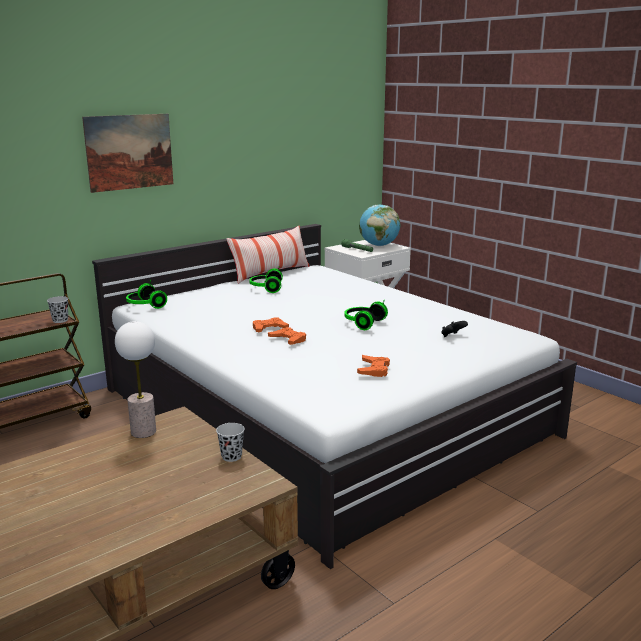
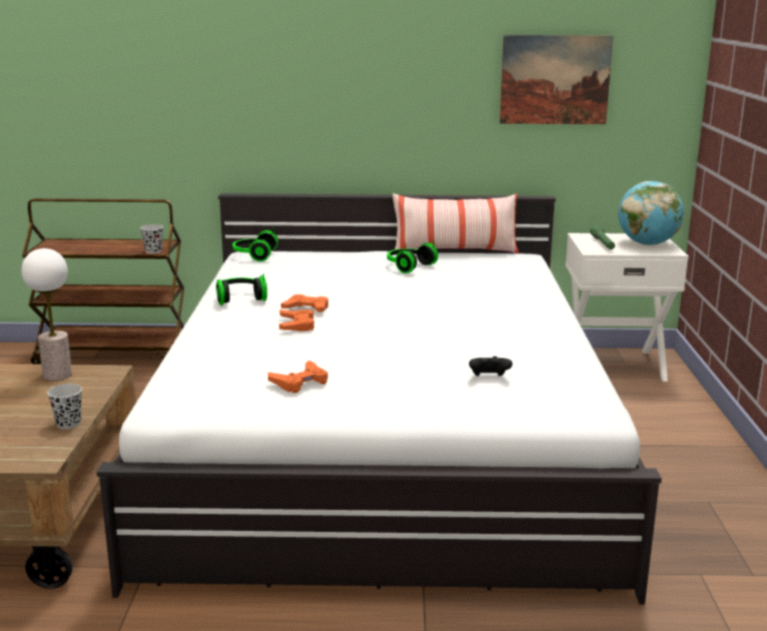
camera: 40 degrees right, 0 degrees up
(129, 152) = (278, 71): picture -> picture (555, 80)
(362, 323) = (418, 331): headphones -> headphones (240, 298)

